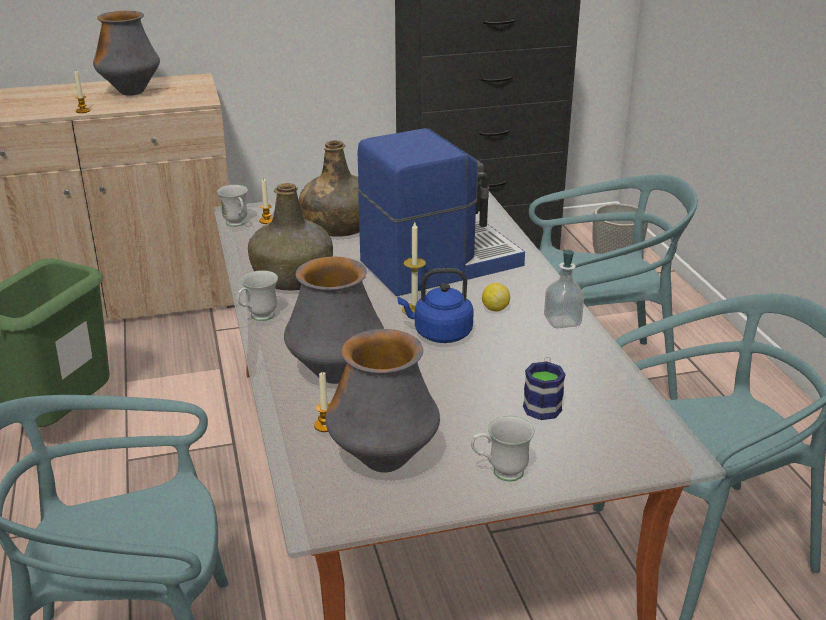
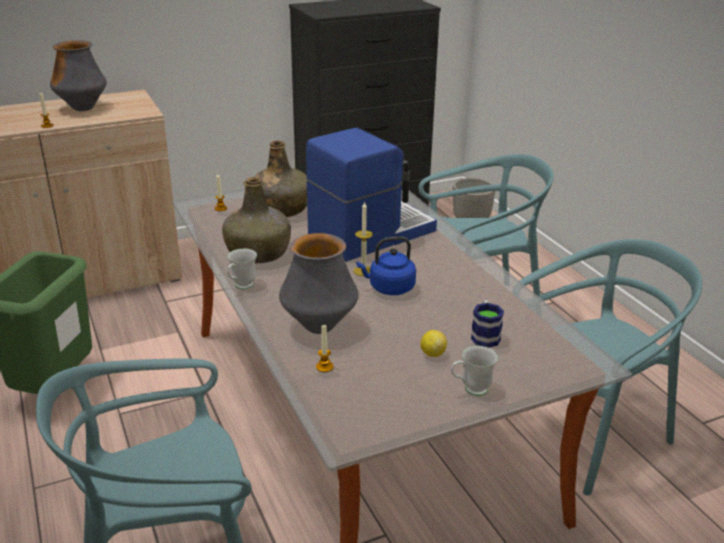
camera: 10 degrees left, 0 degrees up
(237, 224) = (197, 213): white mug -> none
(383, 461) = (379, 390): vase -> none
(495, 308) = (425, 265): lemon -> lemon (432, 353)
(562, 321) = (478, 271): soap dispenser -> none

